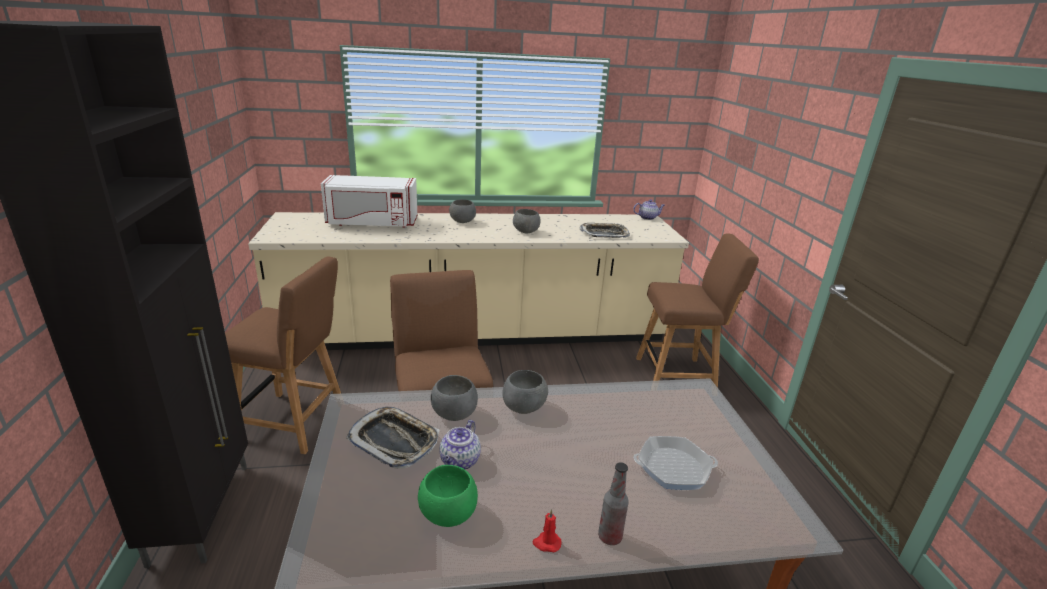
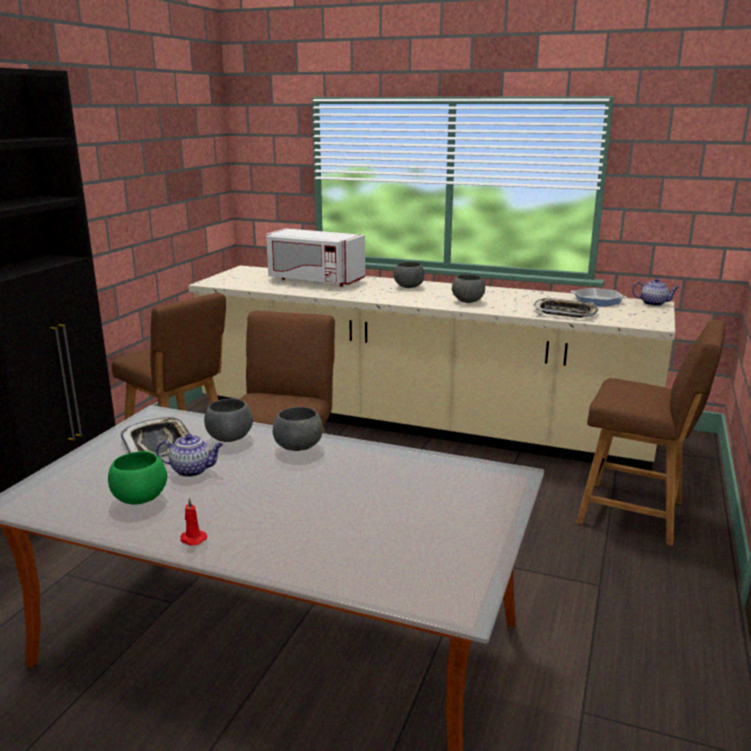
camera: 30 degrees right, 5 degrees down
(460, 462) = (192, 470): teapot -> teapot turned 135 degrees counterclockwise
(610, 537) = (252, 552): bottle -> none
(673, 468) = (386, 525): frying pan -> frying pan (597, 301)

